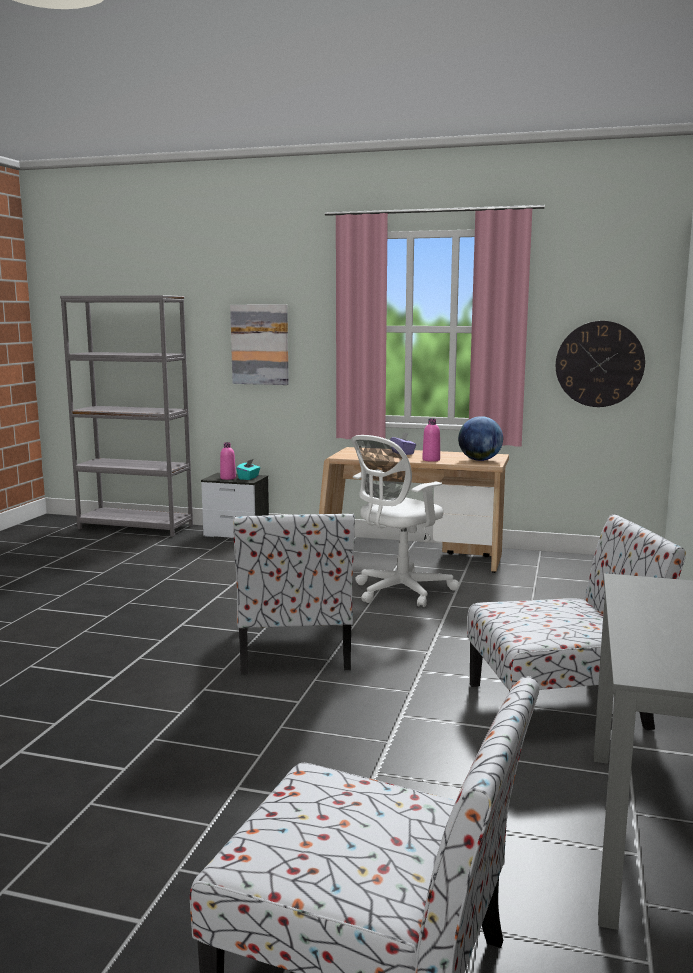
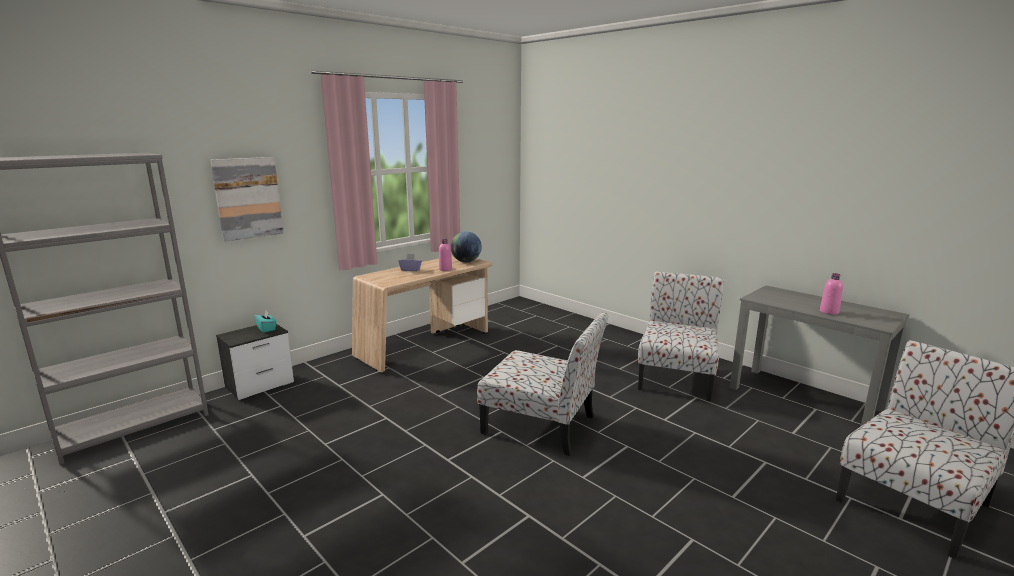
camera: 60 degrees left, 5 degrees up
(228, 478) = (249, 335): pink bottle -> pink bottle (829, 312)
(399, 592) = (483, 366): white office chair -> none
(599, 364) = (488, 186): wall clock -> none

